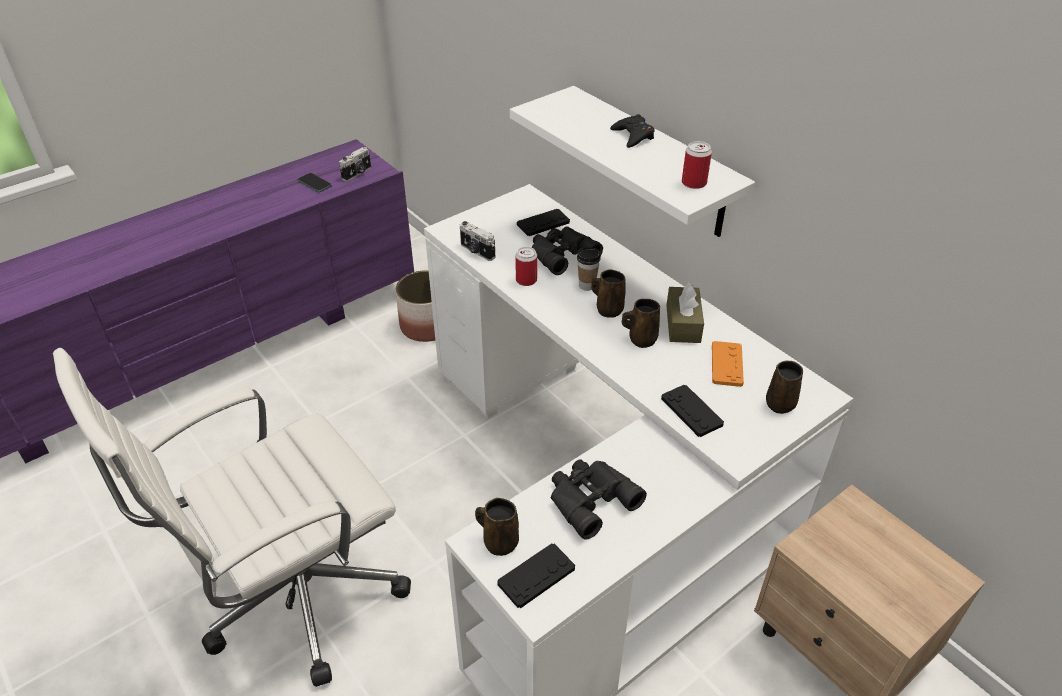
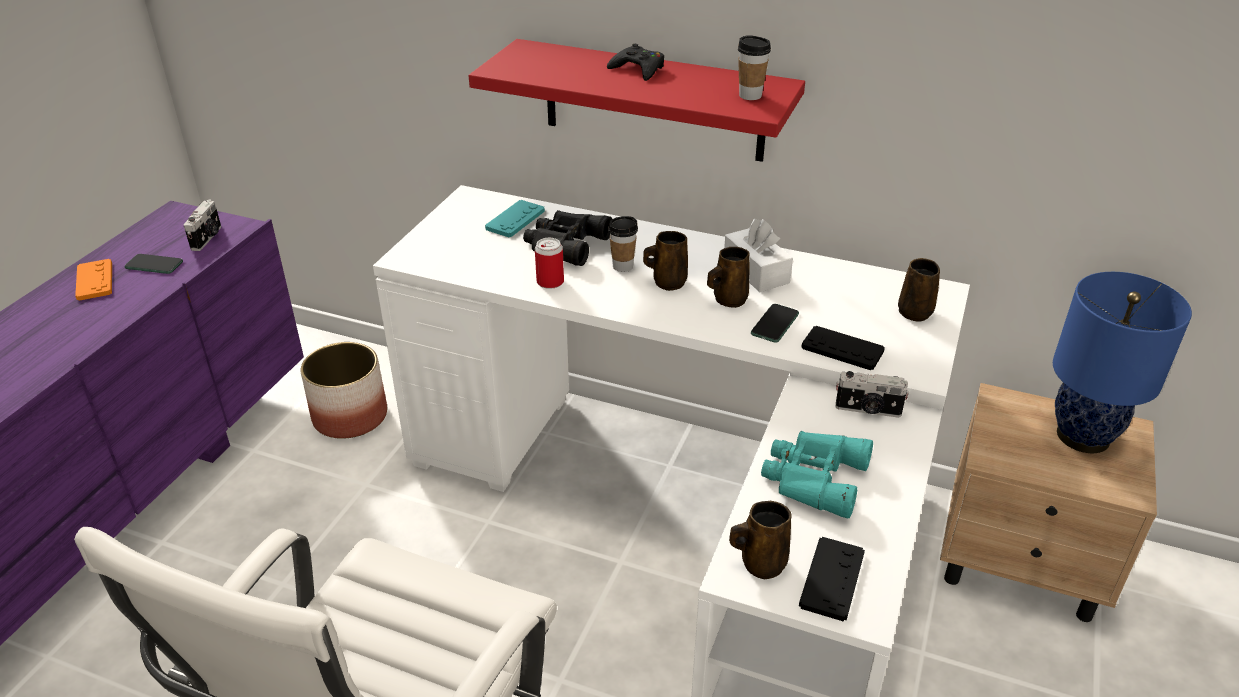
camera: 30 degrees left, 5 degrees down
(477, 251) = (463, 270): camera -> camera (868, 410)
(543, 223) = (515, 220): black game controller -> turquoise game controller
(589, 499) = (812, 478): black binoculars -> turquoise binoculars
(653, 162) = (653, 101): white shelf -> red shelf
(658, 371) = (774, 324): none -> phone
(683, 324) = (756, 271): brown tissue box -> white tissue box
(694, 183) = (750, 95): can -> cup
(726, 364) = (833, 294): orange game controller -> orange game controller (95, 281)
(903, 566) = (1083, 436): none -> blue table lamp

